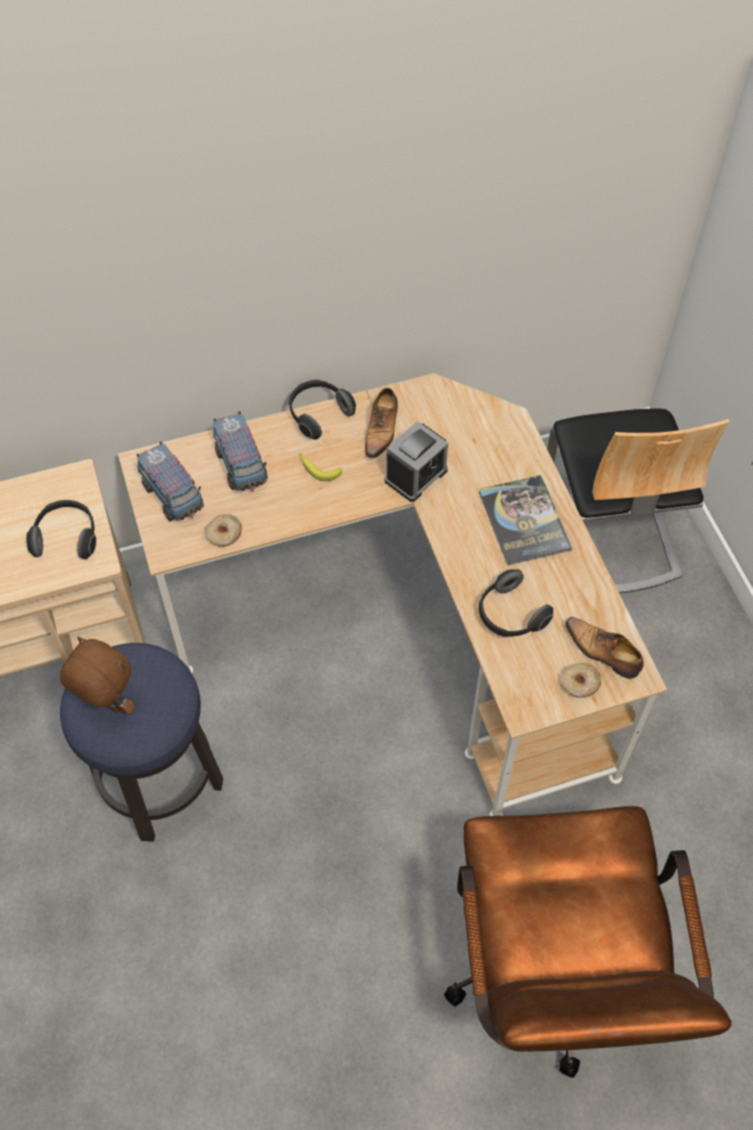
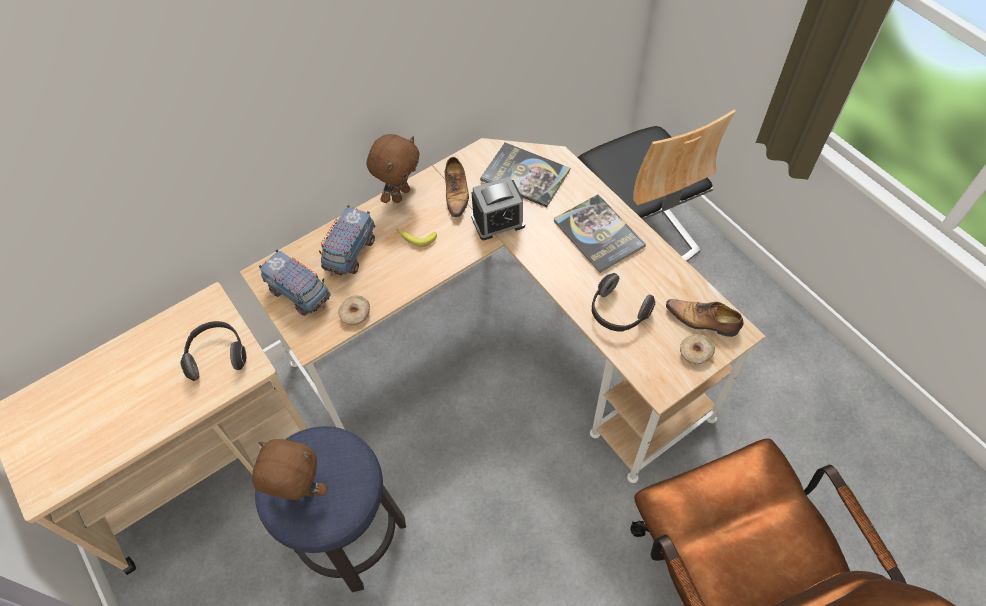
camera: 15 degrees left, 0 degrees up
(241, 466) = (350, 253): toy truck -> toy truck turned 60 degrees clockwise
(318, 414) = (400, 194): headphones -> brown plush toy
(416, 475) = (498, 221): alarm clock -> alarm clock turned 45 degrees clockwise
(466, 430) = (525, 175): none -> book

